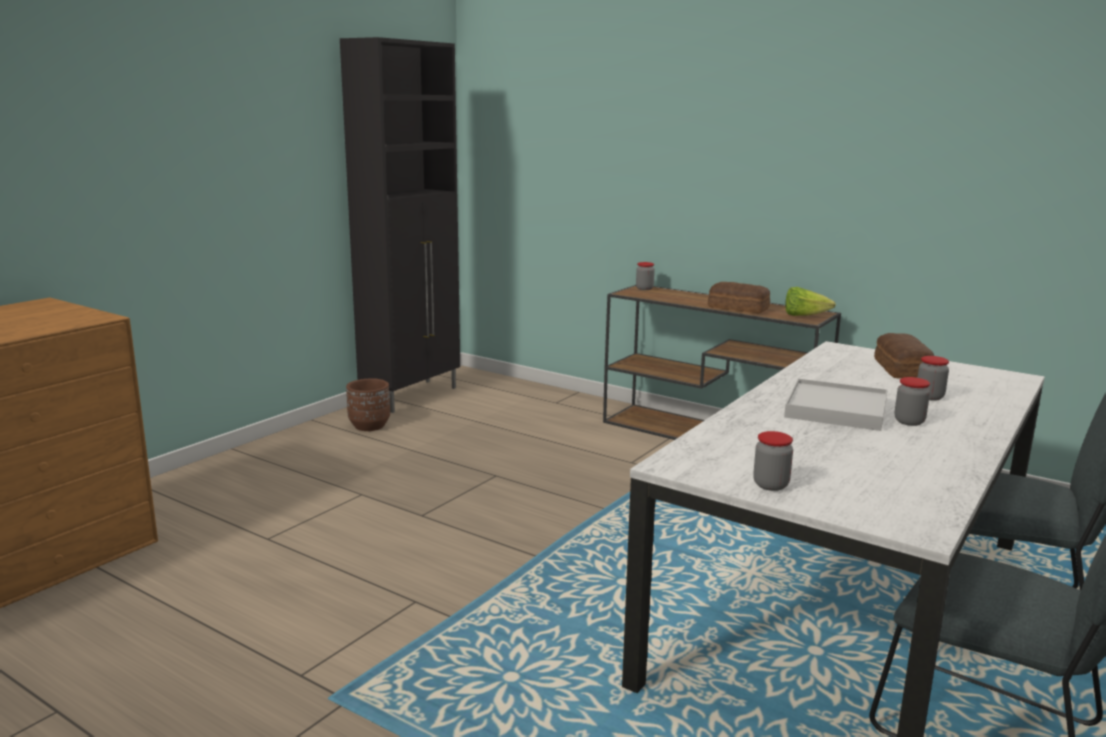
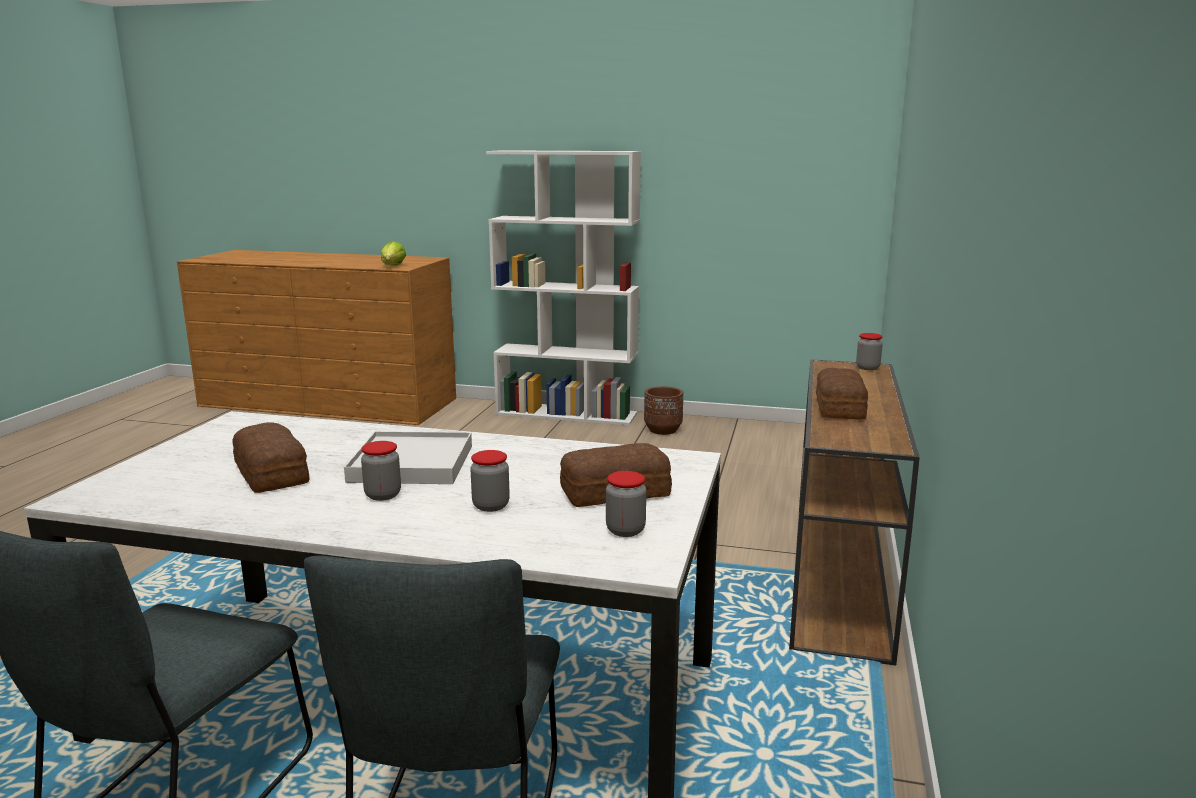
camera: 70 degrees right, 0 degrees up
(254, 455) = (567, 414): none -> white bookcase
(412, 396) = (753, 428): black cabinet -> none
(770, 485) = (190, 448): jar -> jar (625, 530)
(804, 316) = (852, 438): lettuce -> lettuce (392, 266)
(852, 453) = (273, 472): none -> bread

